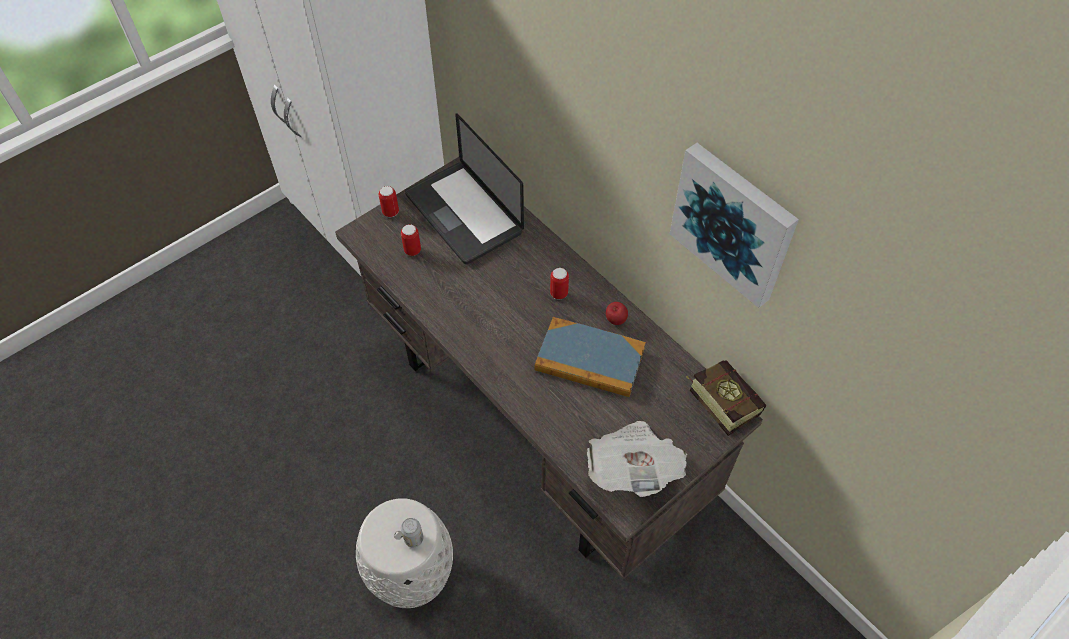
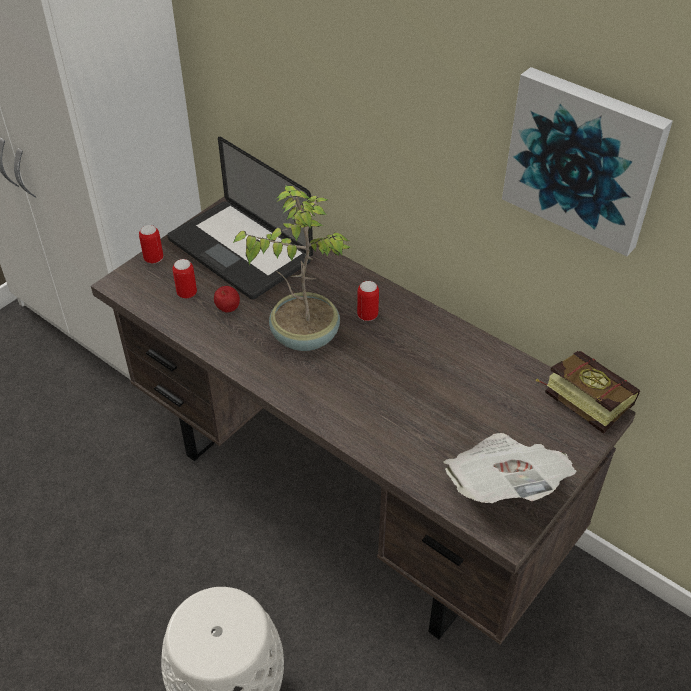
camera: 10 degrees left, 10 degrees down
(414, 538) = (237, 632): can -> none
(502, 305) = (304, 335): none -> potted plant
(589, 360) = (420, 378): book -> none
(615, 320) = (439, 334): apple -> apple (227, 310)

